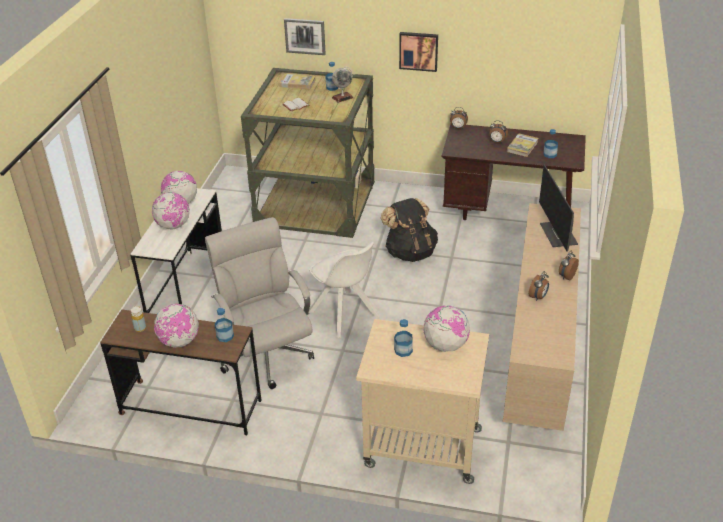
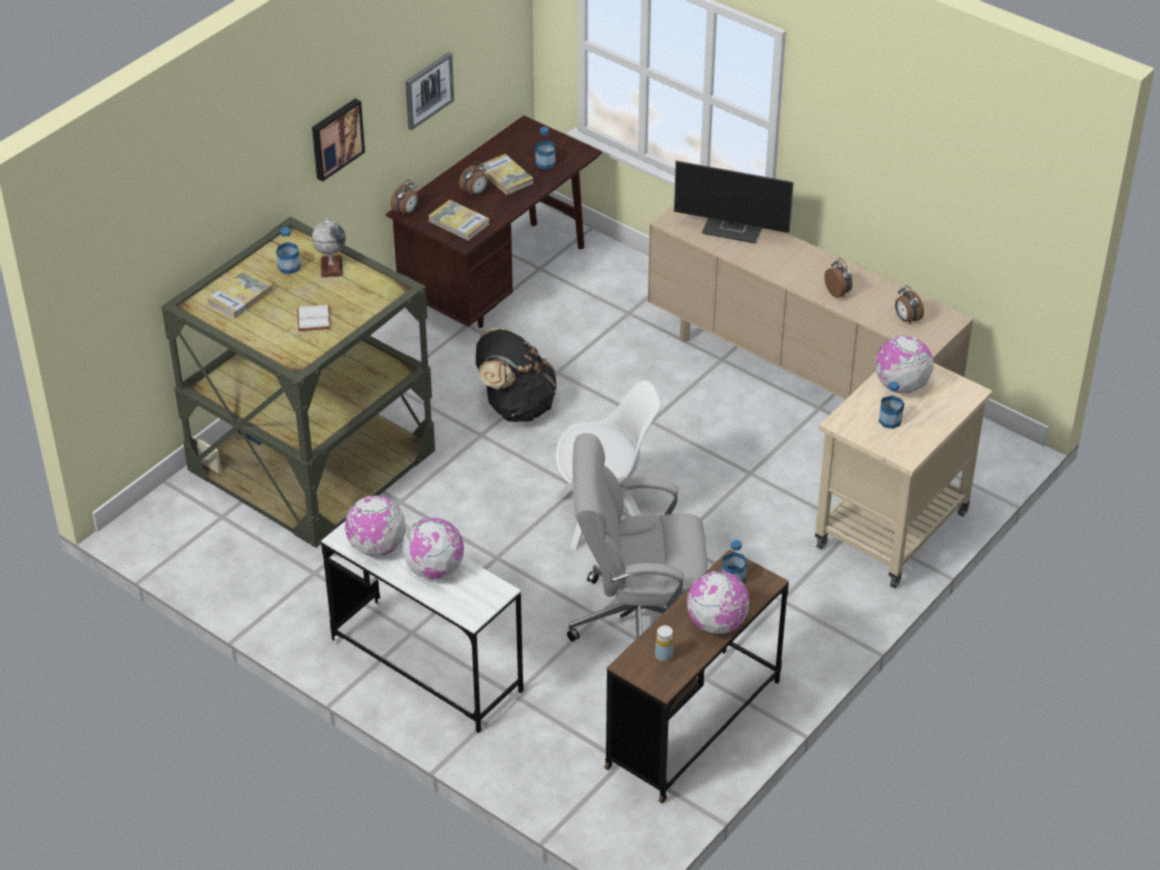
camera: 65 degrees left, 5 degrees up
(305, 36) = (195, 223): picture -> picture (428, 90)
(466, 145) = (459, 222): none -> book
(566, 276) = (816, 257): alarm clock -> alarm clock (906, 319)

